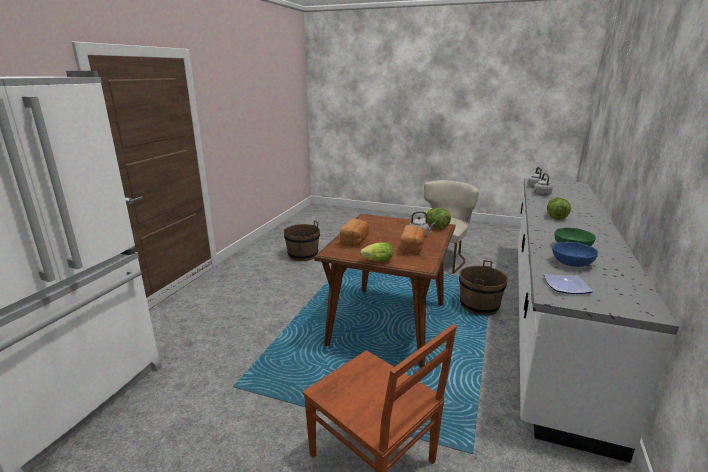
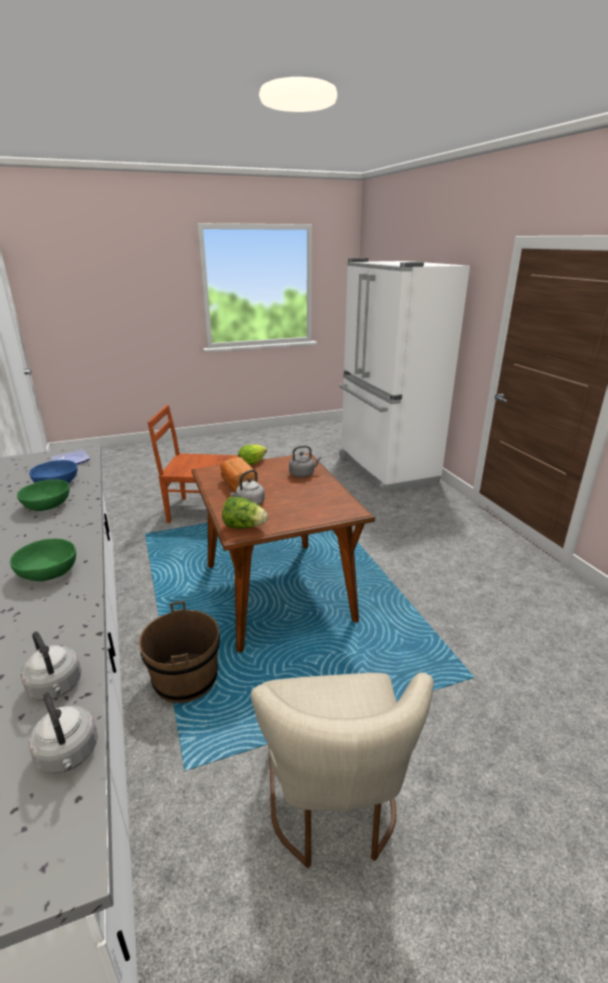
camera: 140 degrees right, 5 degrees up
(303, 255) = (540, 646): brown bucket -> none
(355, 241) = (303, 474): bread -> grey kettle
(555, 216) = (49, 572): lettuce -> green bowl

